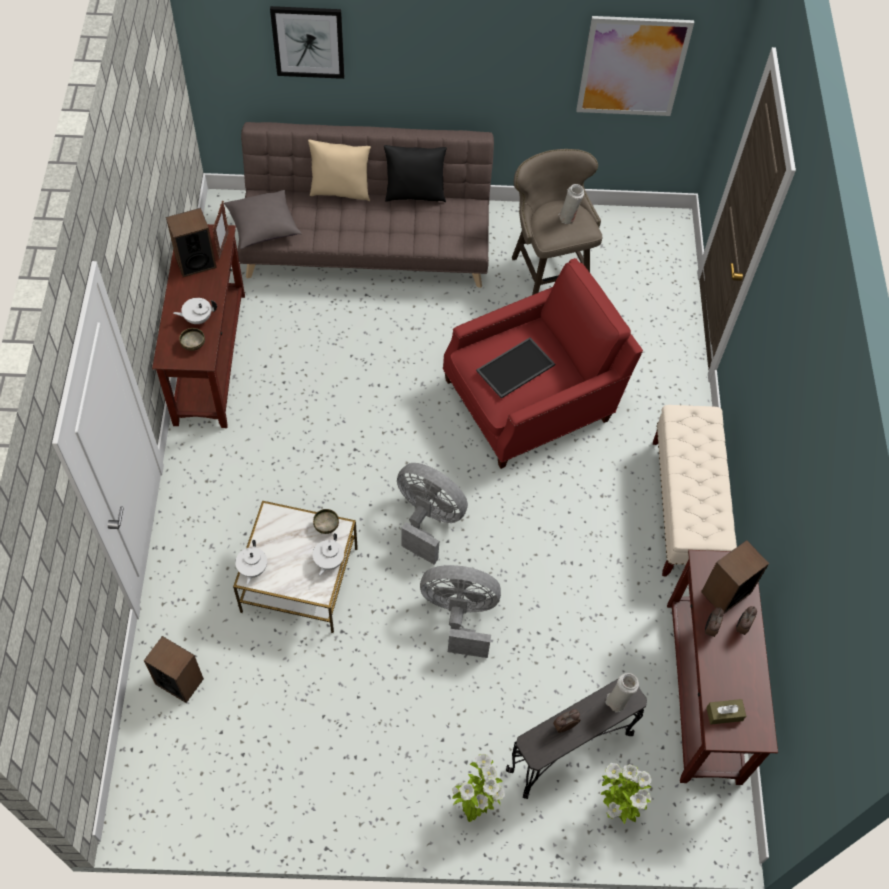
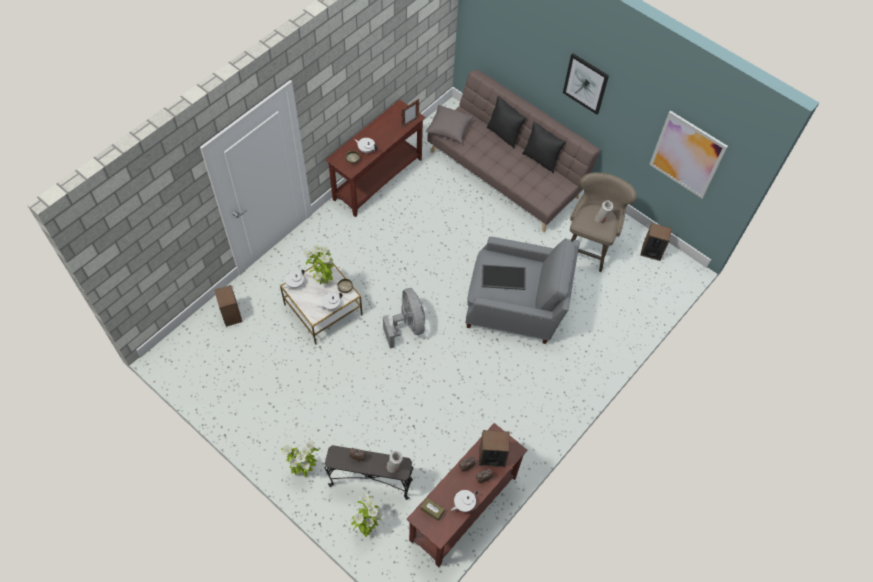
camera: 40 degrees right, 0 degrees up
(195, 262) = (390, 123): speaker -> speaker (651, 251)
(288, 538) = (323, 282): none -> potted plant
(308, 42) = (519, 41): picture -> picture (585, 83)
(340, 191) = (504, 134): beige pillow -> black pillow
(460, 615) = (380, 381): grey fan -> none
(531, 398) = (516, 304): red armchair -> grey armchair
(684, 508) = (543, 416): beige bench -> none
(750, 675) = (463, 504): none -> white teapot

